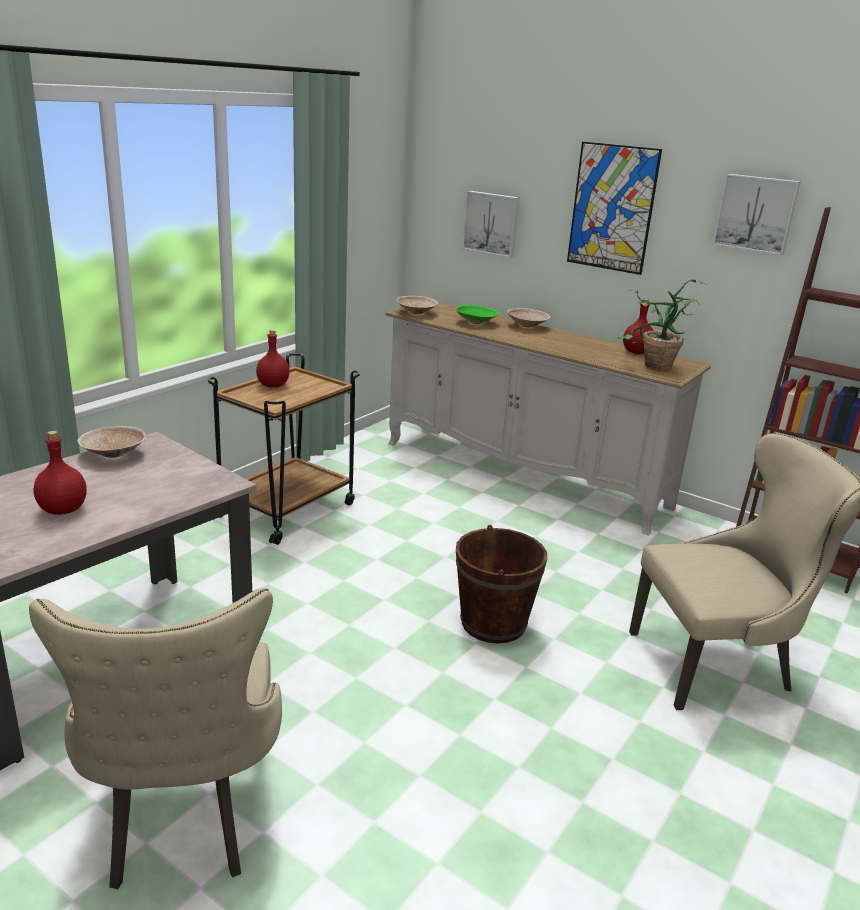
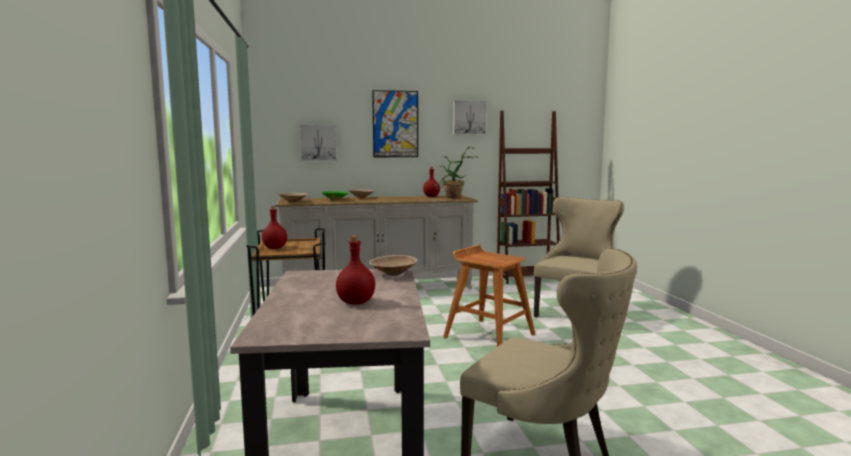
camera: 45 degrees left, 15 degrees down
(113, 454) = (296, 282): beige bowl -> beige bowl (392, 274)
(493, 623) = (488, 335): brown bucket -> brown stool

